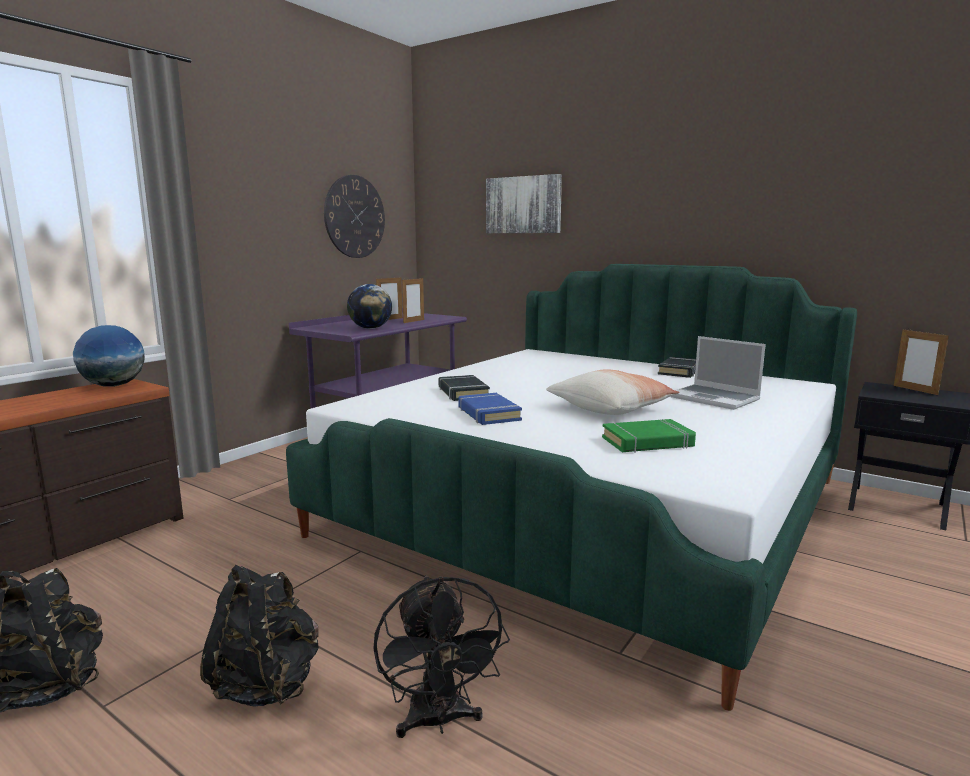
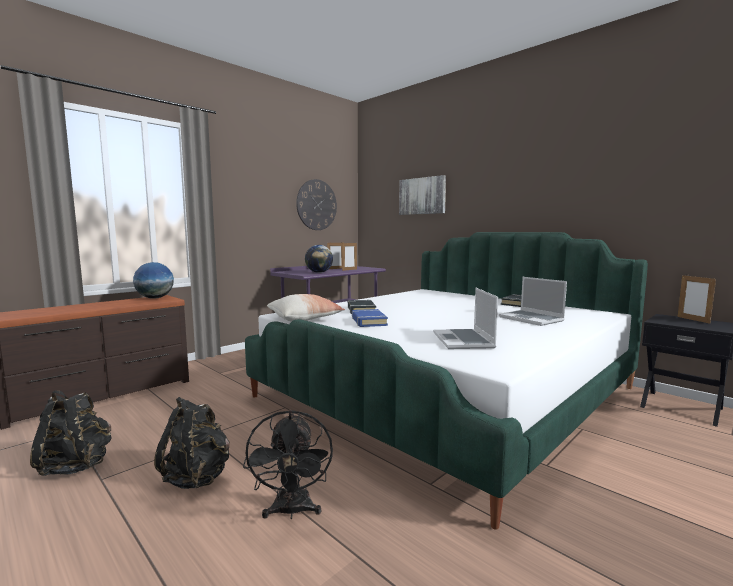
camera: 10 degrees right, 5 degrees down
(611, 408) = (453, 321): pillow -> pillow (305, 319)
(647, 442) = (464, 341): green book -> laptop

